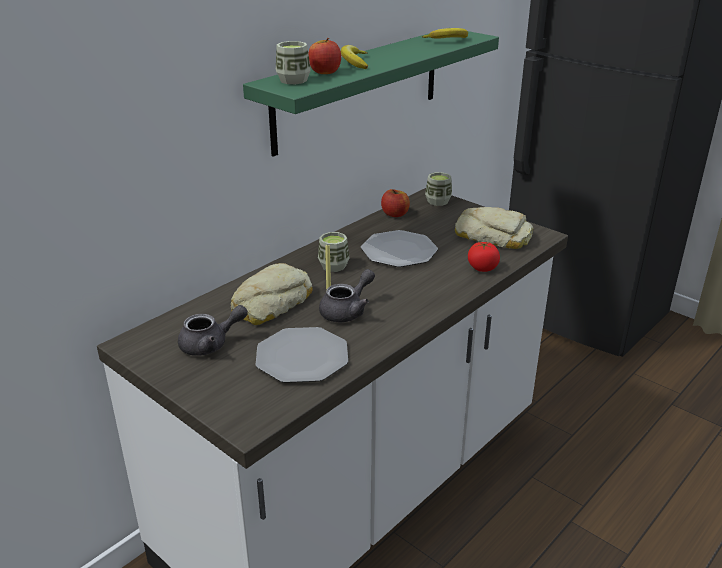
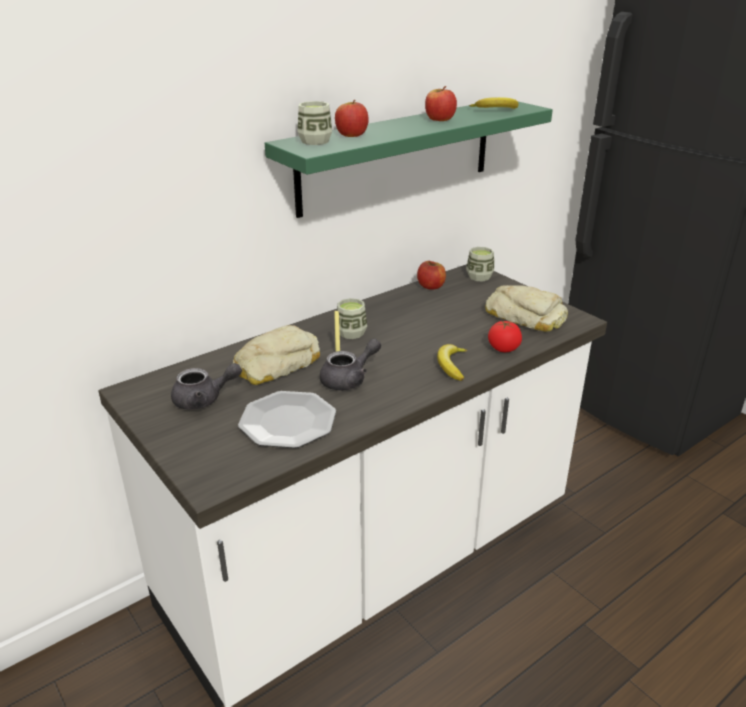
camera: 10 degrees right, 0 degrees up
(354, 62) = (387, 127): banana -> banana (451, 366)
(399, 251) = (422, 323): plate -> none
(400, 52) = (439, 119): none -> apple

